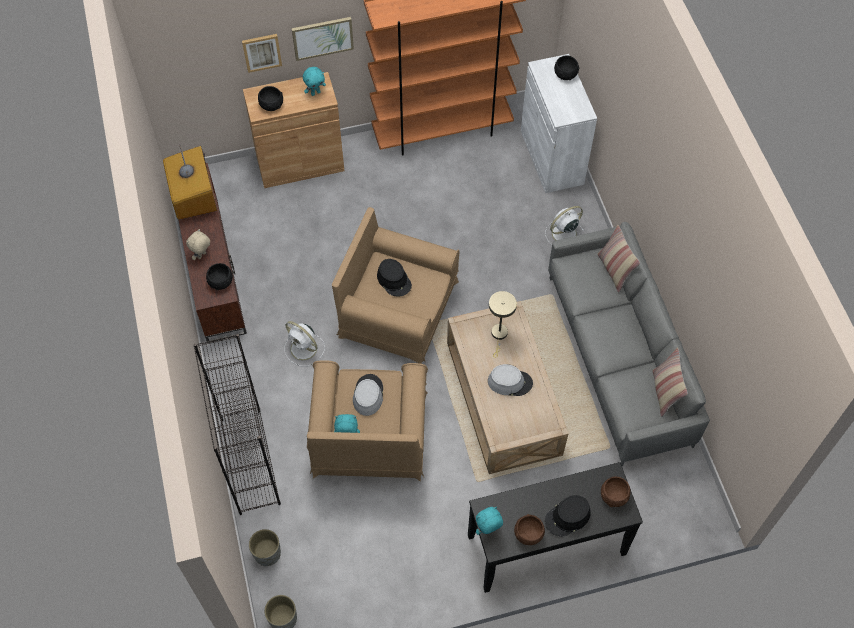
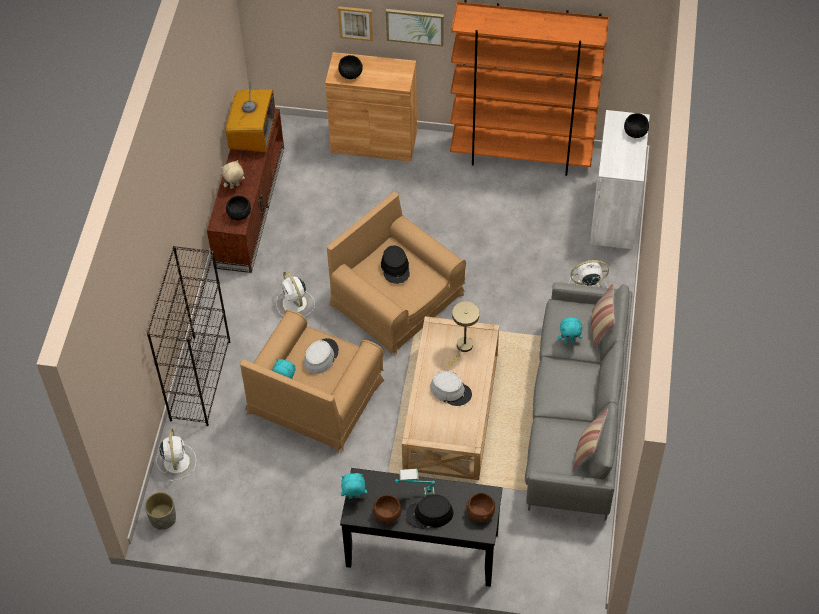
camera: 25 degrees right, 5 degrees down
(267, 553) = (176, 461): grey planter -> white fan
(315, 93) = (395, 75): turquoise plush toy -> turquoise plush toy (569, 341)
(542, 500) = (415, 492): none -> table lamp

